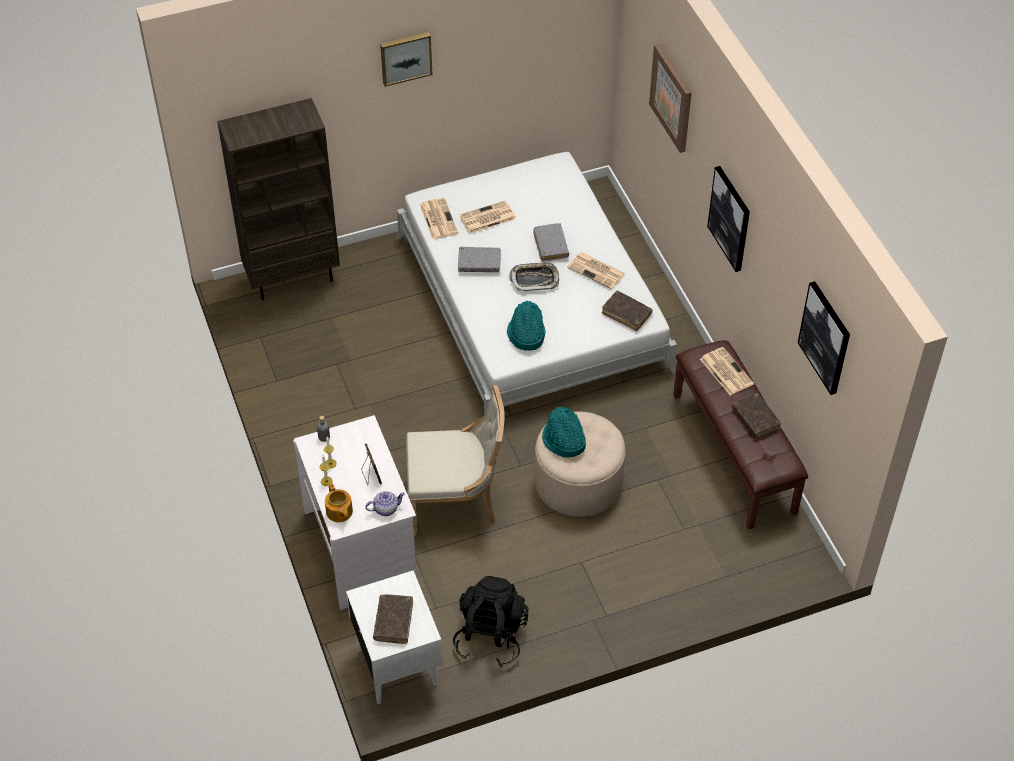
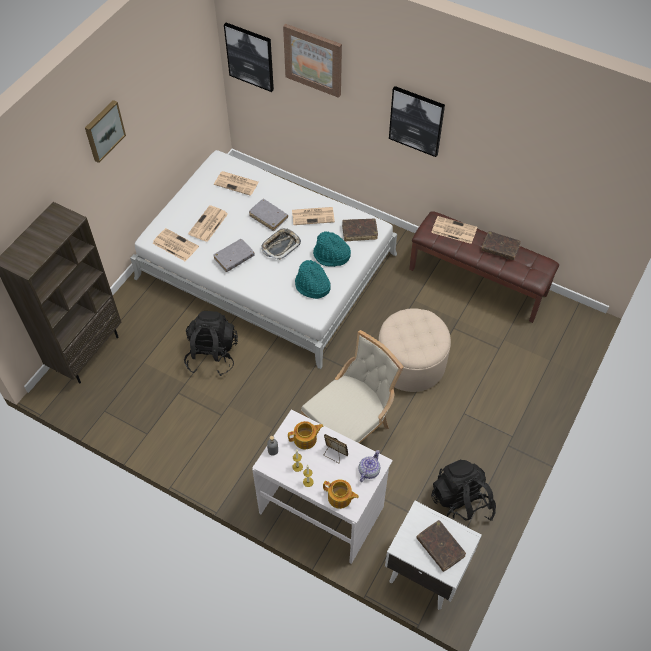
camera: 40 degrees left, 5 degrees up
(360, 447) = (306, 439): none -> teapot
(399, 351) = (212, 355): none -> black backpack
(553, 195) = (237, 183): none -> newspaper
(563, 441) = (404, 340): turquoise hat -> turquoise hat (331, 256)
(825, 337) = (570, 158): picture -> picture (250, 56)

